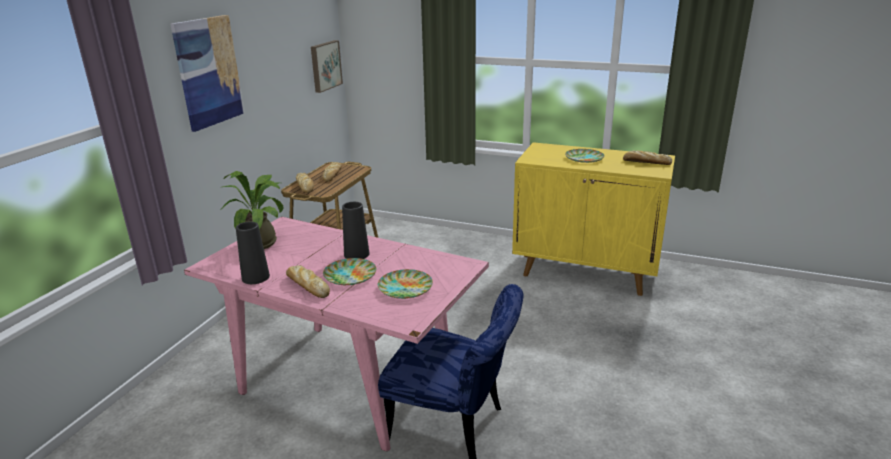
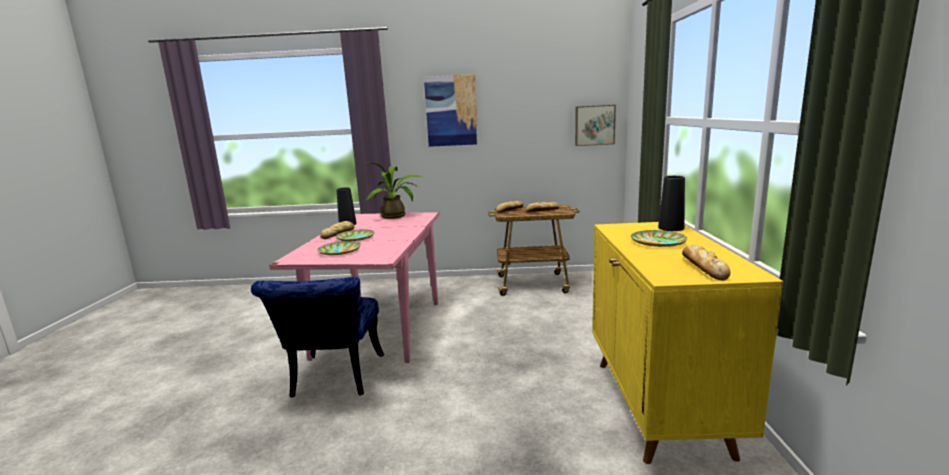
camera: 70 degrees right, 10 degrees down
(356, 254) = (388, 234): black vase -> black vase (671, 228)

